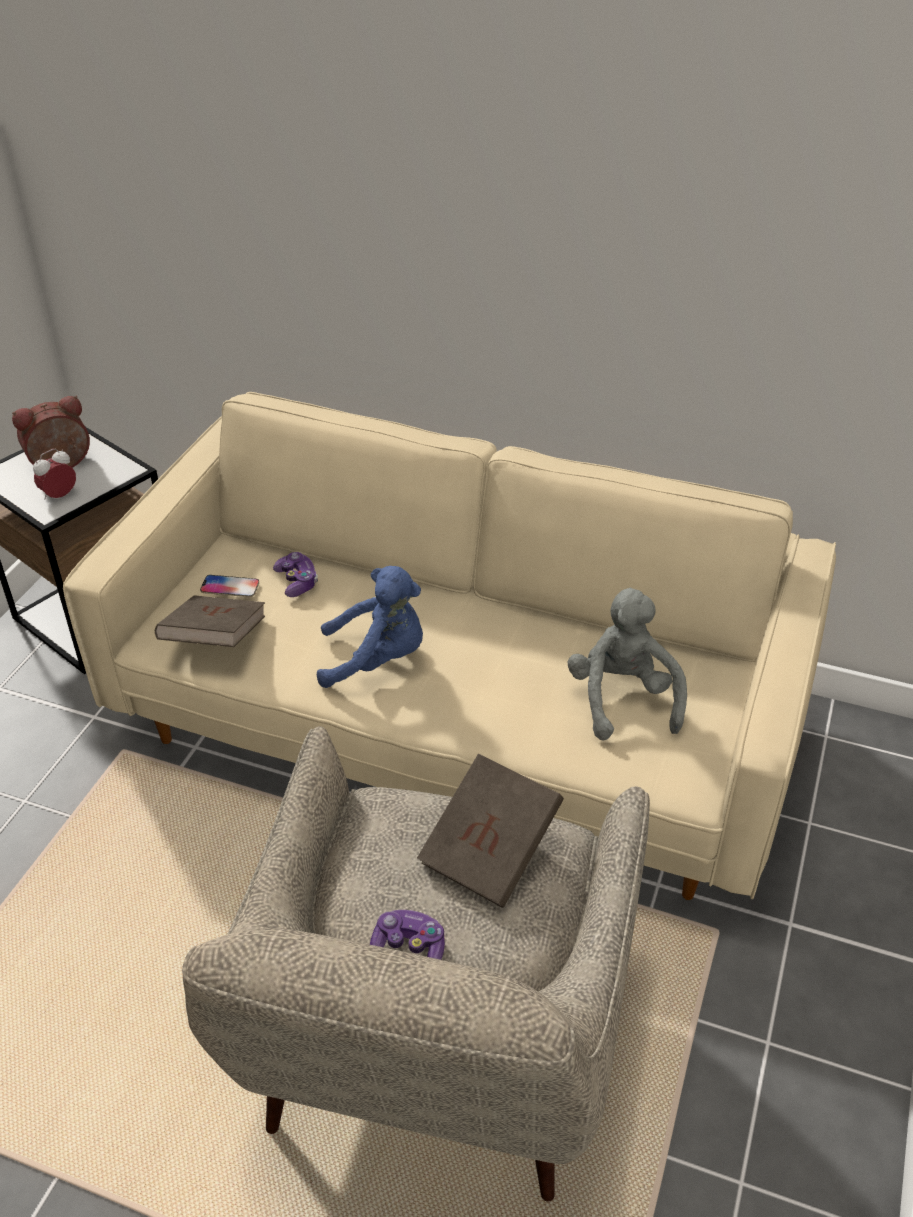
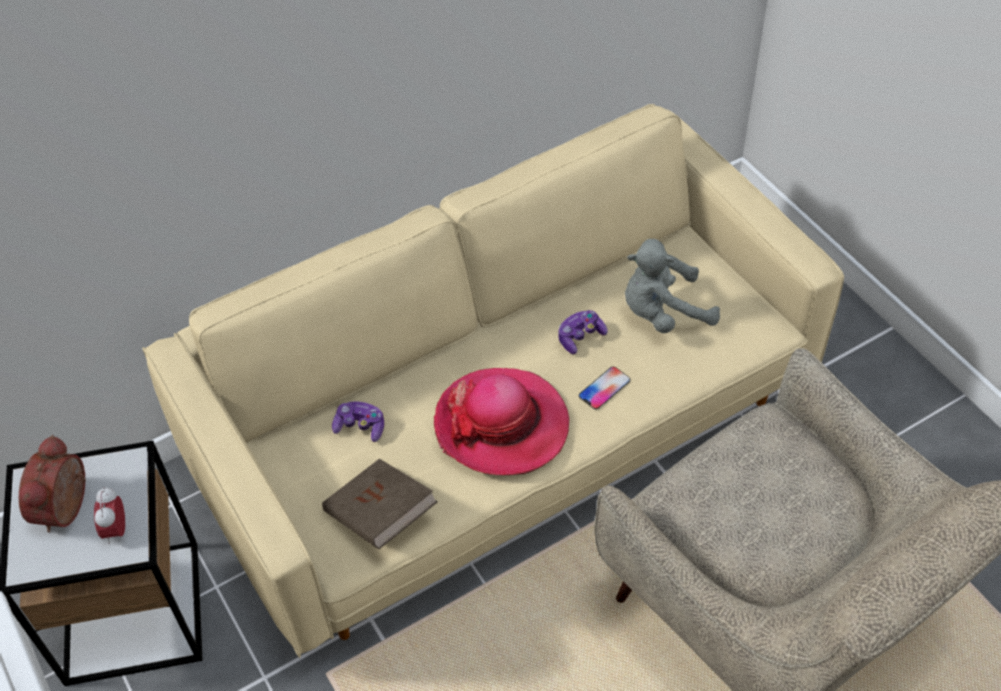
camera: 50 degrees left, 10 degrees up
(230, 587) = (323, 474): phone -> phone (604, 388)
(377, 659) = (501, 425): blue plush toy -> hat
(409, 947) = (805, 553): game controller -> game controller (580, 337)
(490, 850) = (759, 462): brown book -> none
(622, 698) = (663, 313): grey plush toy -> grey plush toy turned 45 degrees counterclockwise

